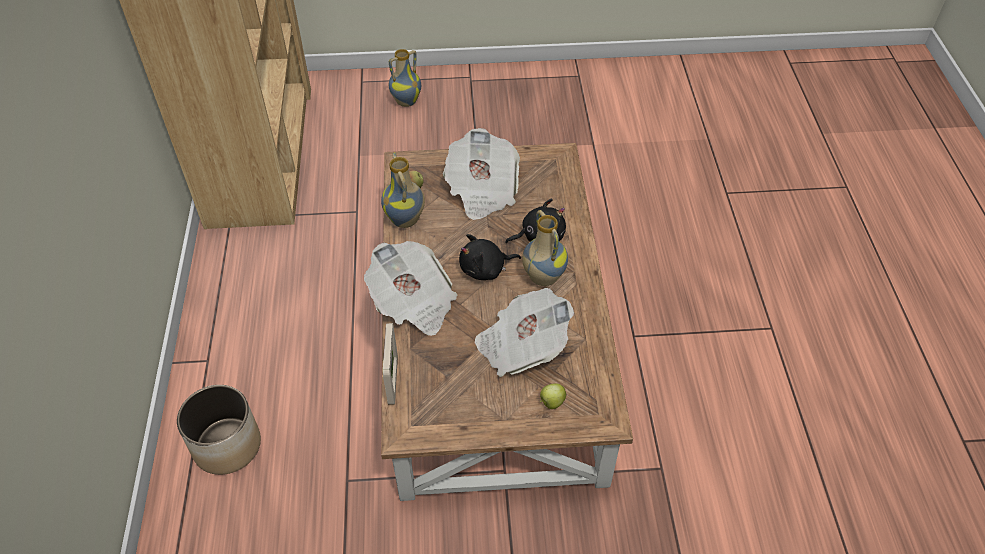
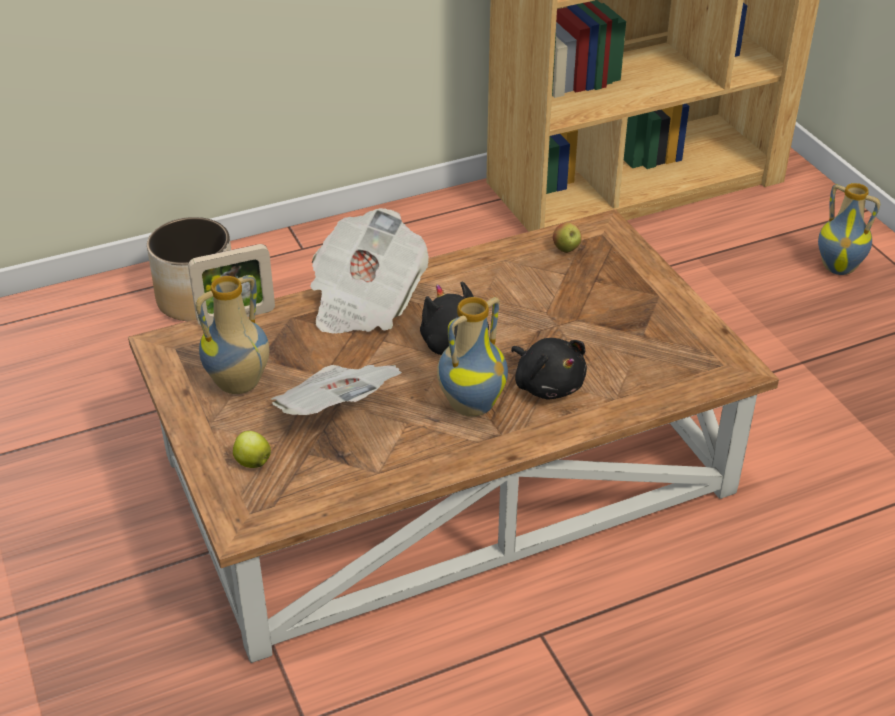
camera: 70 degrees right, 10 degrees down
(406, 220) = (502, 258): vase -> vase (239, 385)
(482, 190) = (603, 308): newspaper -> none

